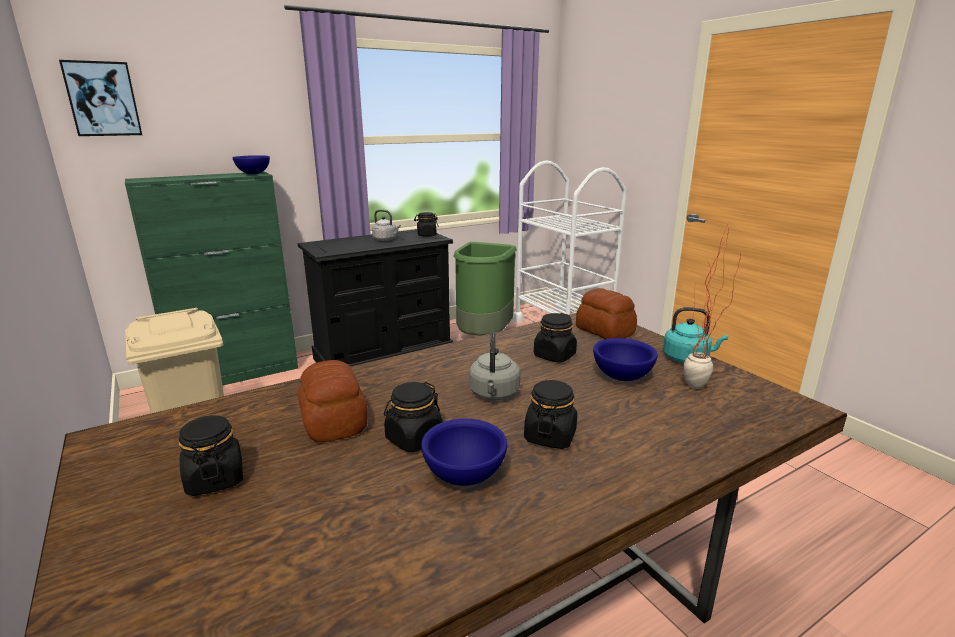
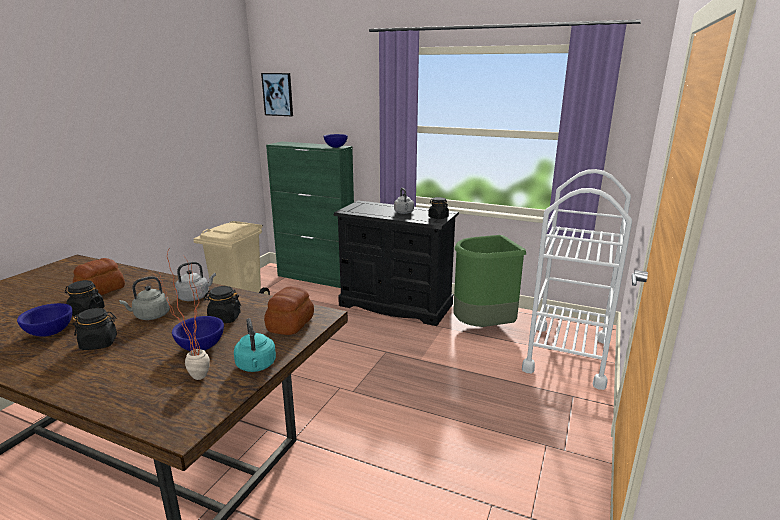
camera: 55 degrees right, 0 degrees up
(215, 479) = (42, 288): black jar -> none
(465, 361) = (195, 297): none -> grey kettle

